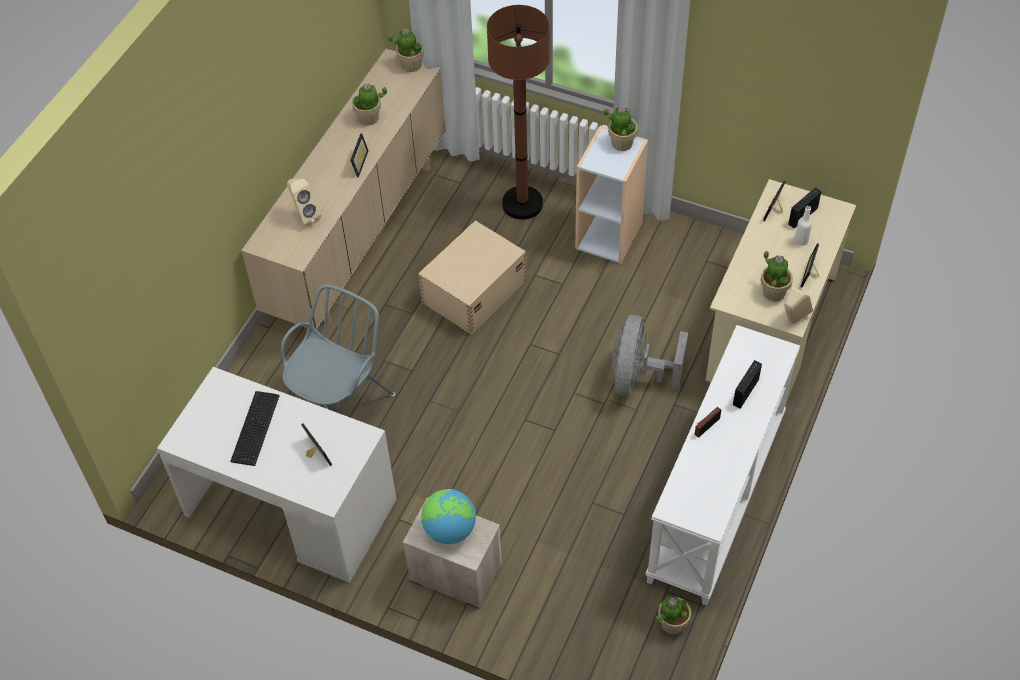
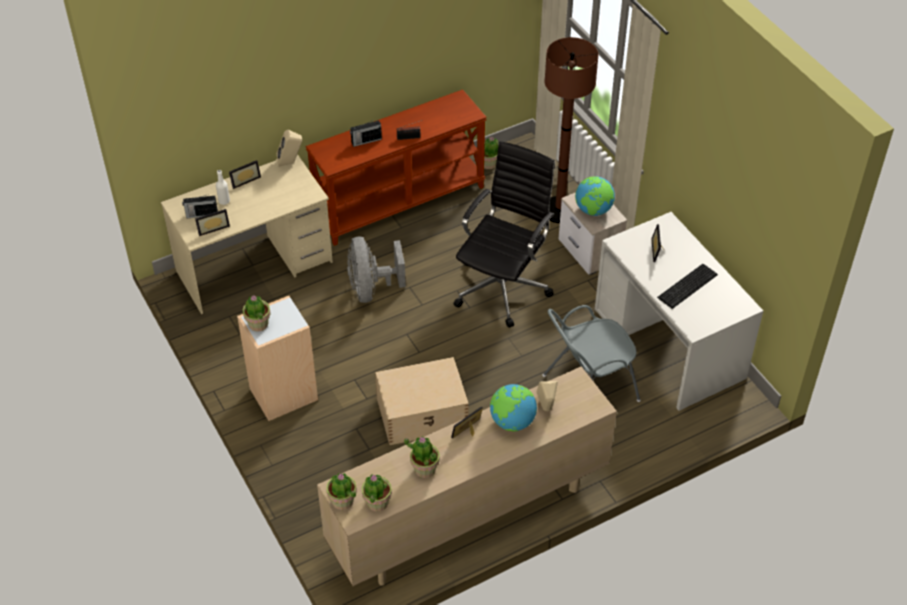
camera: 145 degrees left, 5 degrees down
(327, 190) = (512, 422): none -> globe
(511, 465) = (503, 286): none -> black office chair
(522, 204) = (318, 461): brown floor lamp -> brown floor lamp (559, 211)
(638, 378) = (371, 289): grey fan -> grey fan turned 120 degrees clockwise
(717, 499) = (399, 201): white console table -> brown console table
(773, 292) = (280, 183): potted plant -> potted plant (377, 503)

